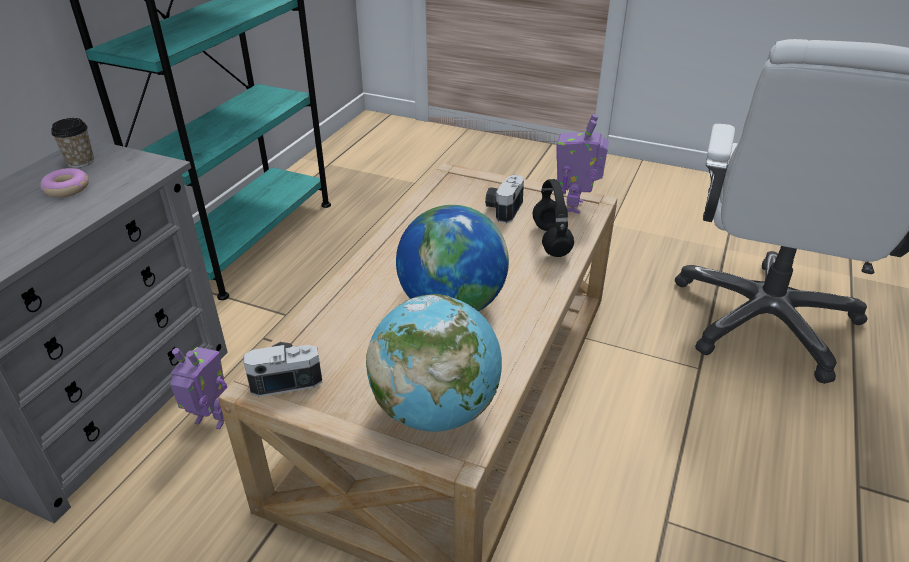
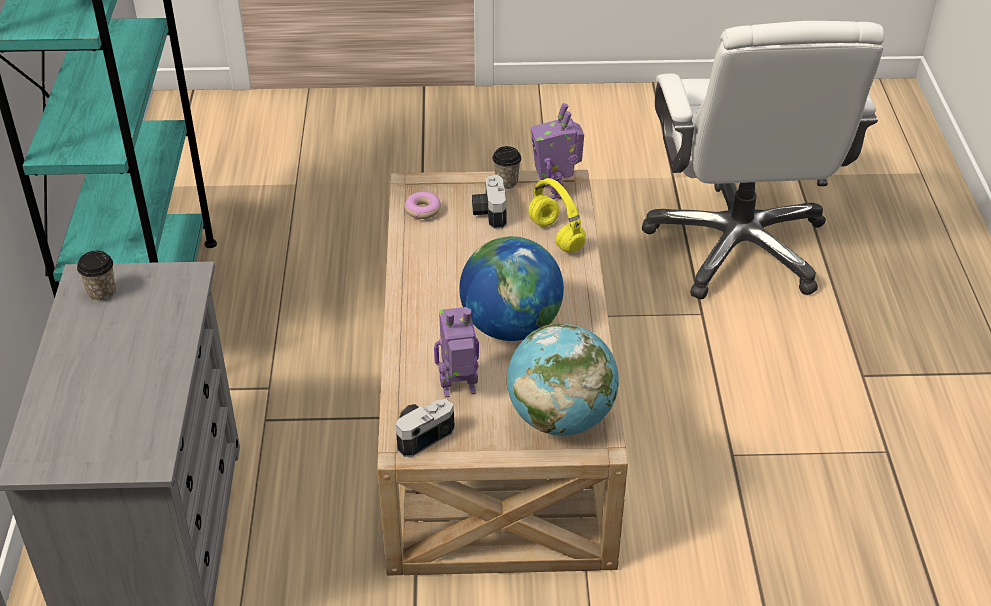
camera: 25 degrees left, 5 degrees up
(67, 189) = (127, 326): donut -> donut (423, 210)
(210, 421) = (281, 516): toy robot -> toy robot (459, 390)
(535, 190) = (506, 182): none -> cup
(552, 241) = (557, 236): black headphones -> yellow headphones

